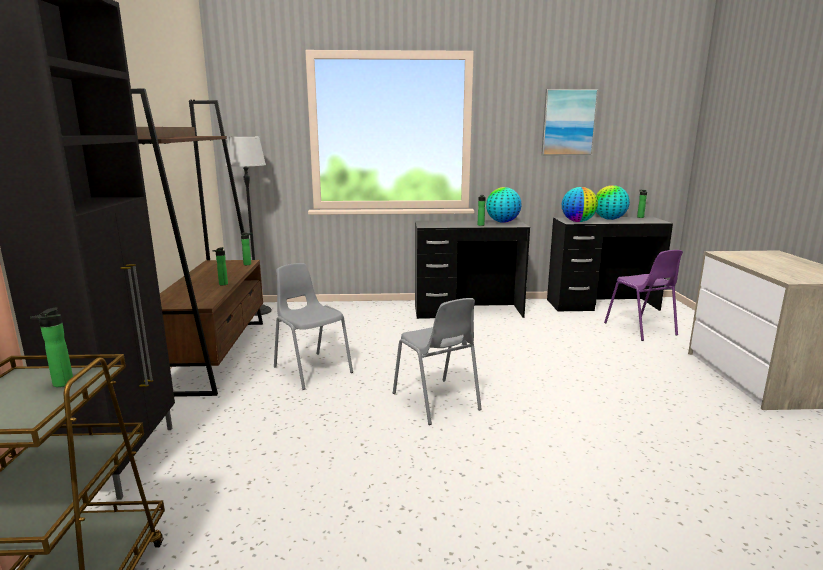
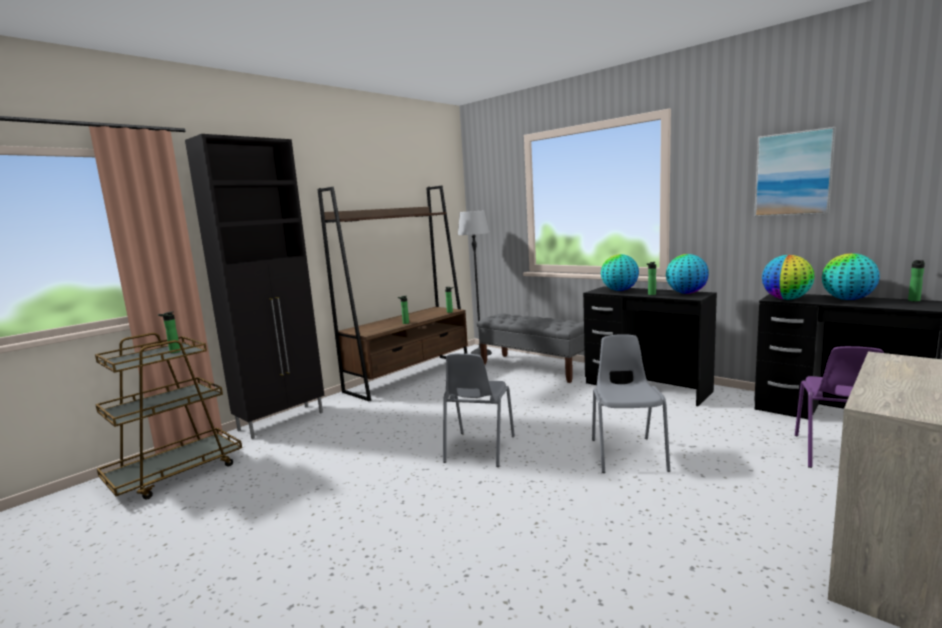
camera: 45 degrees right, 5 degrees down
(312, 369) = (442, 401): grey chair -> grey chair (627, 454)
(345, 314) = (534, 368): none -> grey bench
(443, 223) = (619, 290): none -> globe

